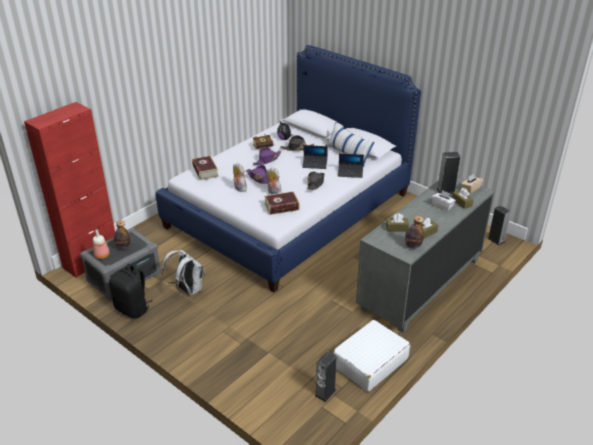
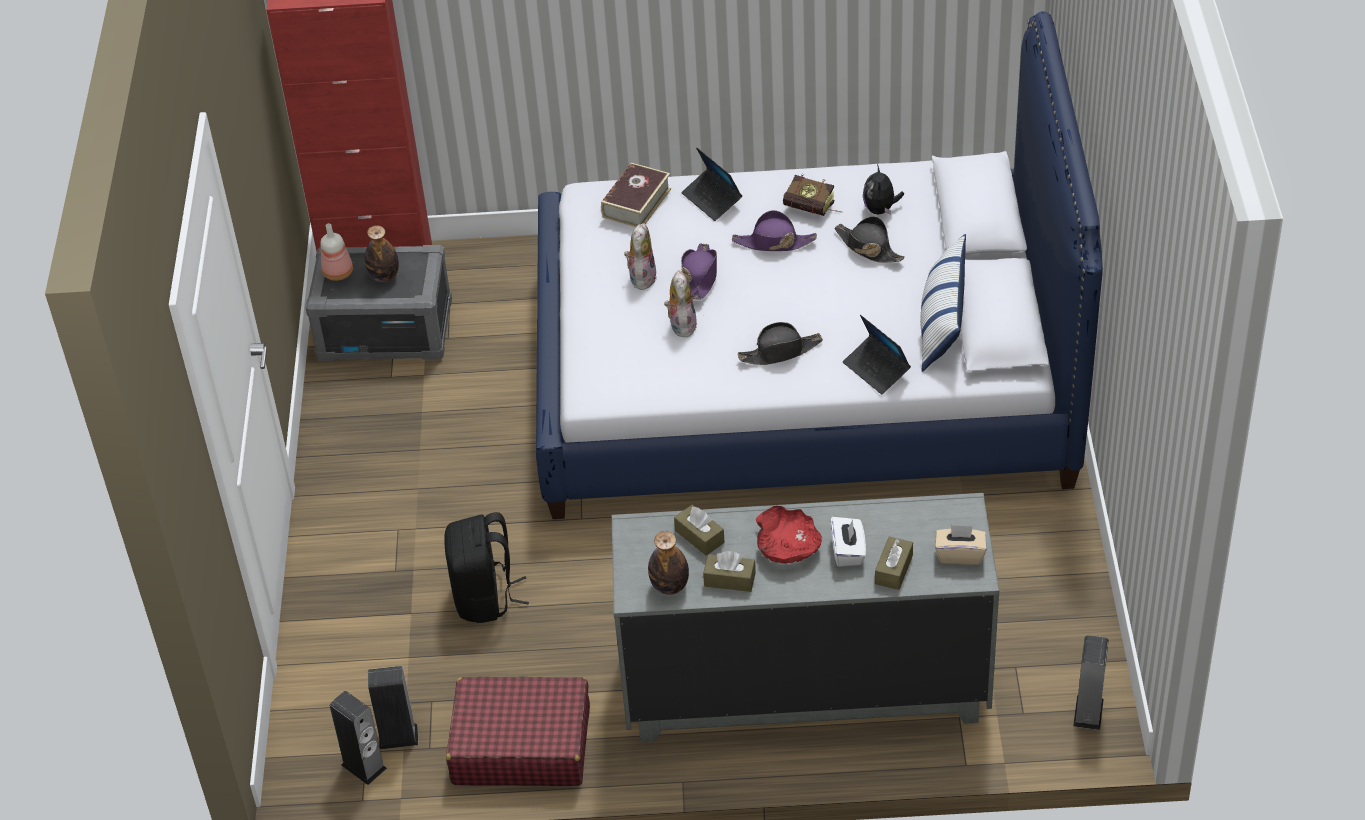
camera: 50 degrees right, 10 degrees up
(133, 309) = (331, 398): black backpack -> black backpack (485, 598)
(187, 290) = (440, 420): white backpack -> none
(281, 206) = (653, 363): book -> none
(315, 164) = (843, 307): laptop -> laptop (712, 199)
(369, 362) = (520, 745): white suitcase -> red suitcase
(424, 215) = (787, 545): none -> red bowl
(445, 190) = (909, 526): speaker -> speaker (364, 766)

